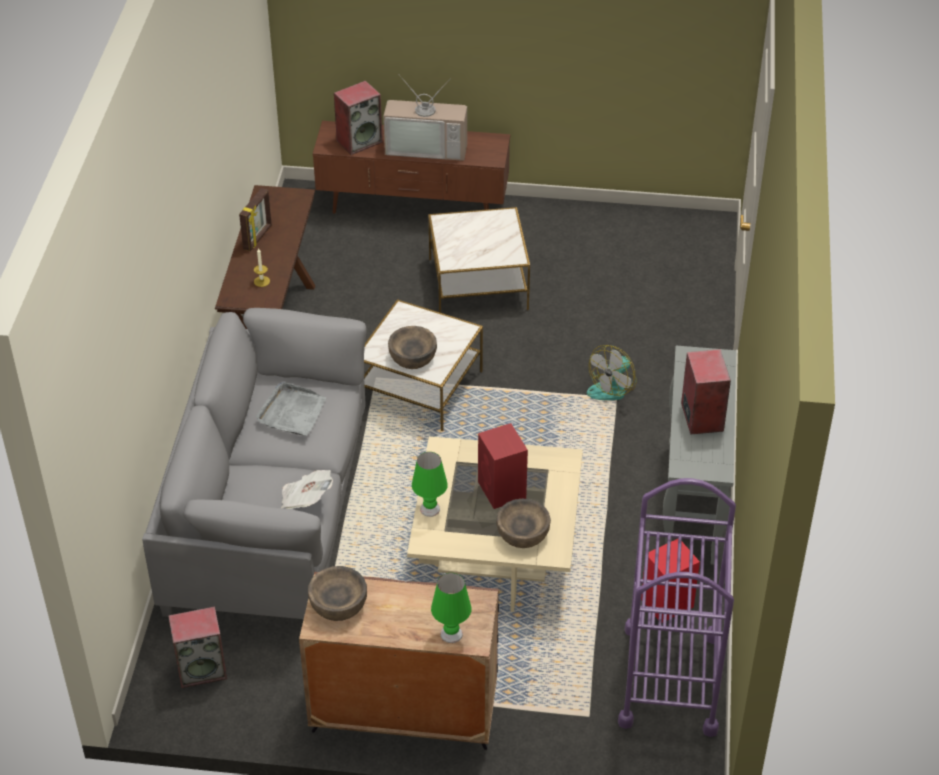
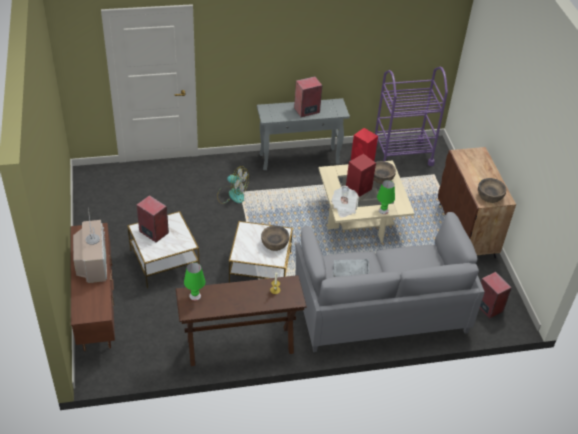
camera: 110 degrees left, 0 degrees up
(258, 237) = (234, 303): picture frame -> none
(306, 499) = (407, 251): newspaper -> newspaper (344, 207)
(359, 141) = (92, 297): speaker -> speaker (153, 232)
(451, 634) = (481, 159): green table lamp -> green table lamp (195, 296)

